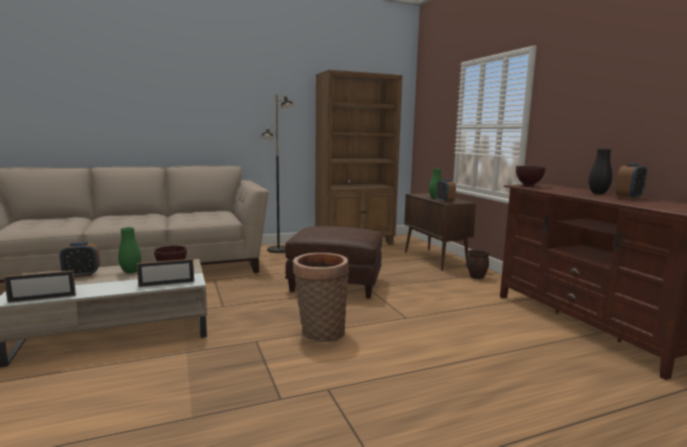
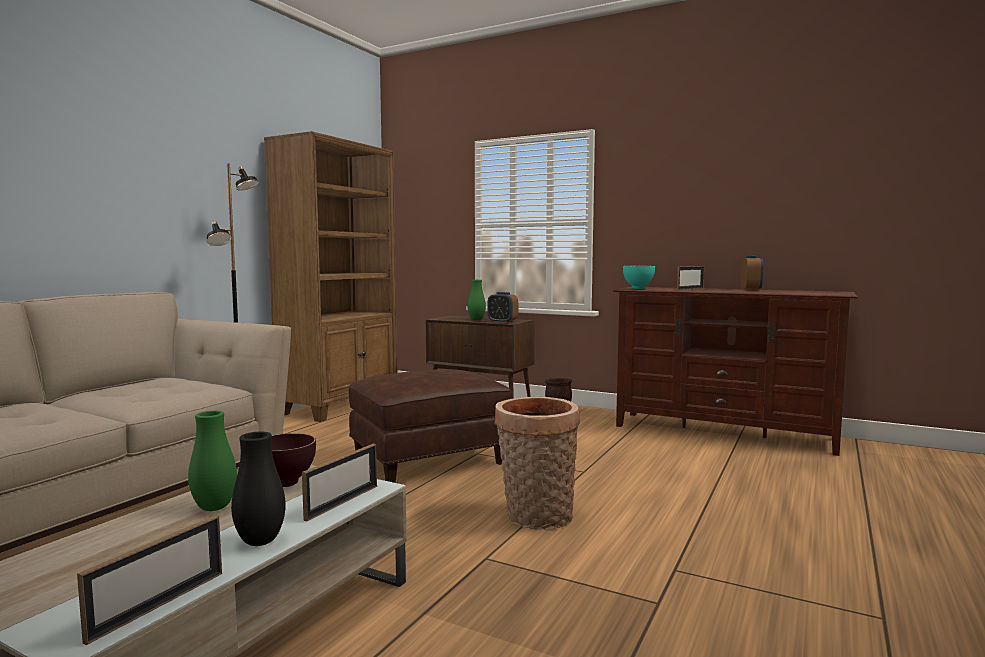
camera: 40 degrees left, 5 degrees down
(82, 275) = (113, 543): alarm clock -> none
(527, 186) = (637, 288): brown bowl -> turquoise bowl
(573, 191) = (690, 289): none -> picture frame
(598, 193) = (715, 289): black vase -> black vase (260, 541)

